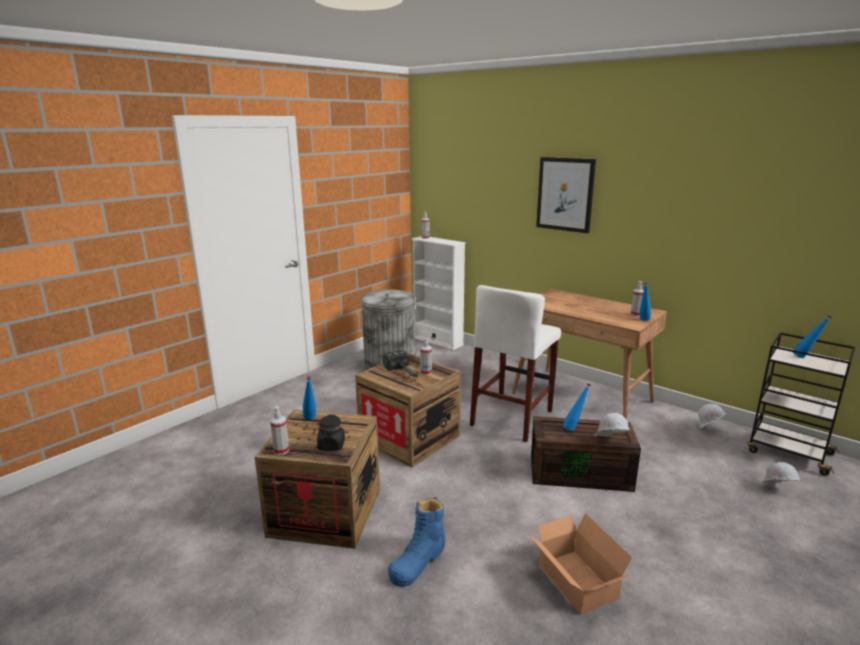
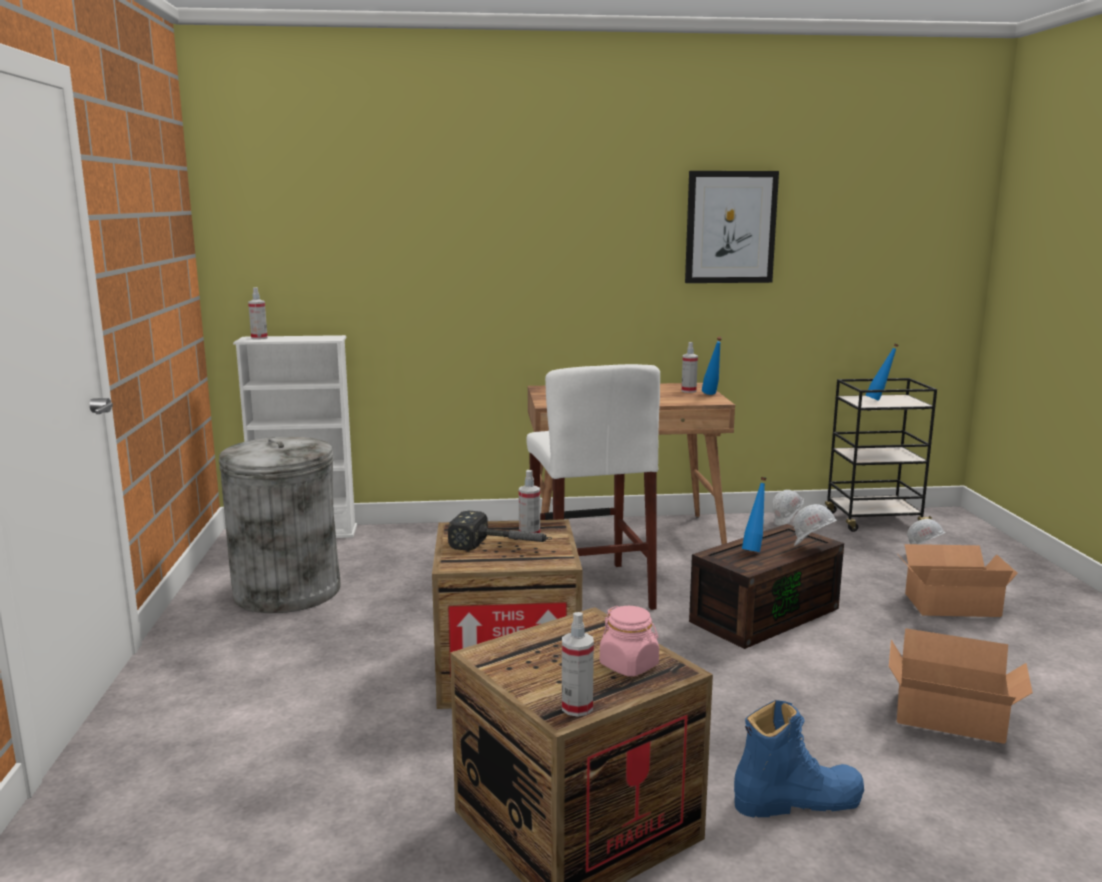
camera: 45 degrees left, 5 degrees down
(310, 420) = (517, 652): blue bottle -> none
(331, 445) = (629, 665): black jar -> pink jar
(418, 562) = (797, 800): blue boot -> blue boot turned 90 degrees counterclockwise
(565, 194) = (533, 233): picture -> picture (730, 227)
(726, 527) = (948, 603): none -> cardboard box

